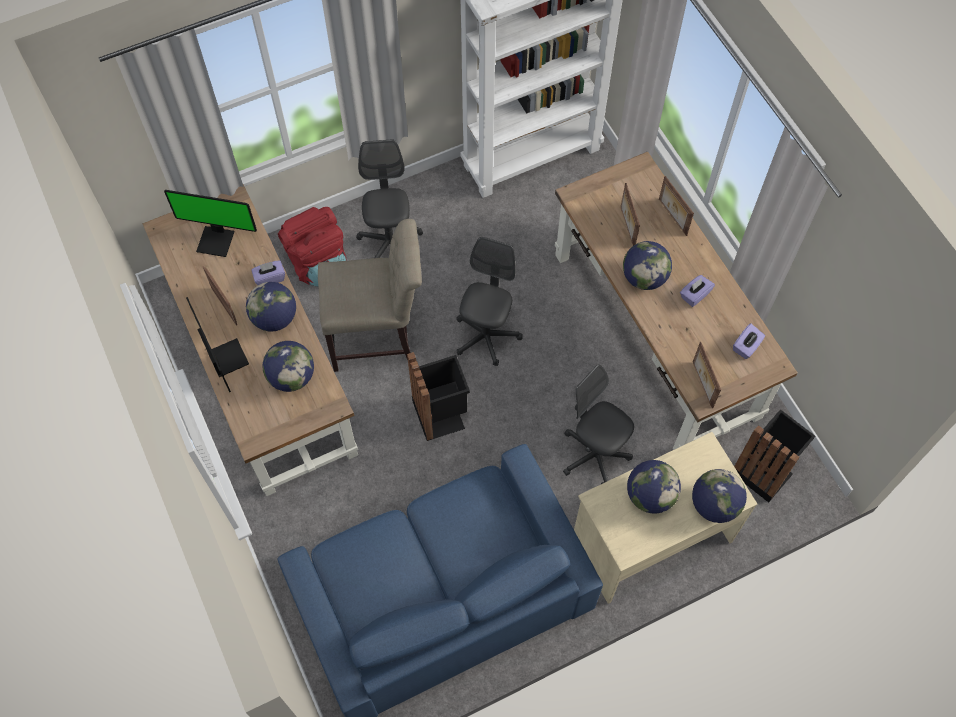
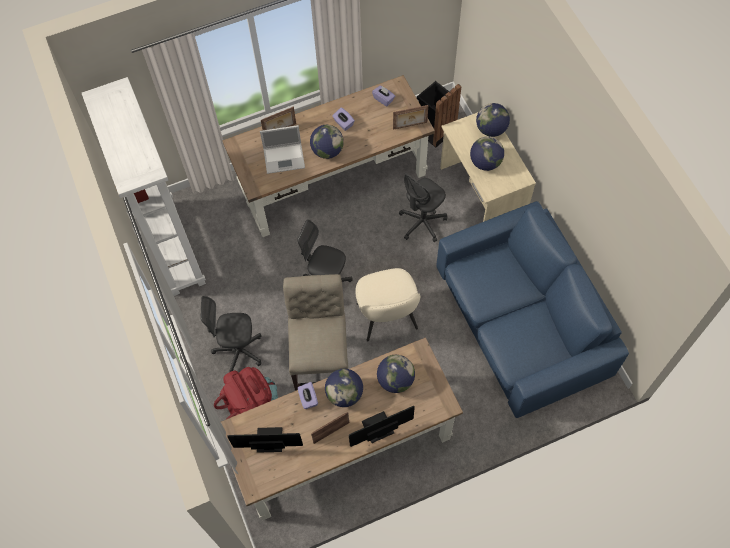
camera: 85 degrees left, 0 degrees up
(217, 240) = (269, 441): monitor -> monitor turned 105 degrees counterclockwise
(441, 413) = (387, 318): black trash can -> beige chair
(626, 226) = (285, 158): picture frame -> laptop

